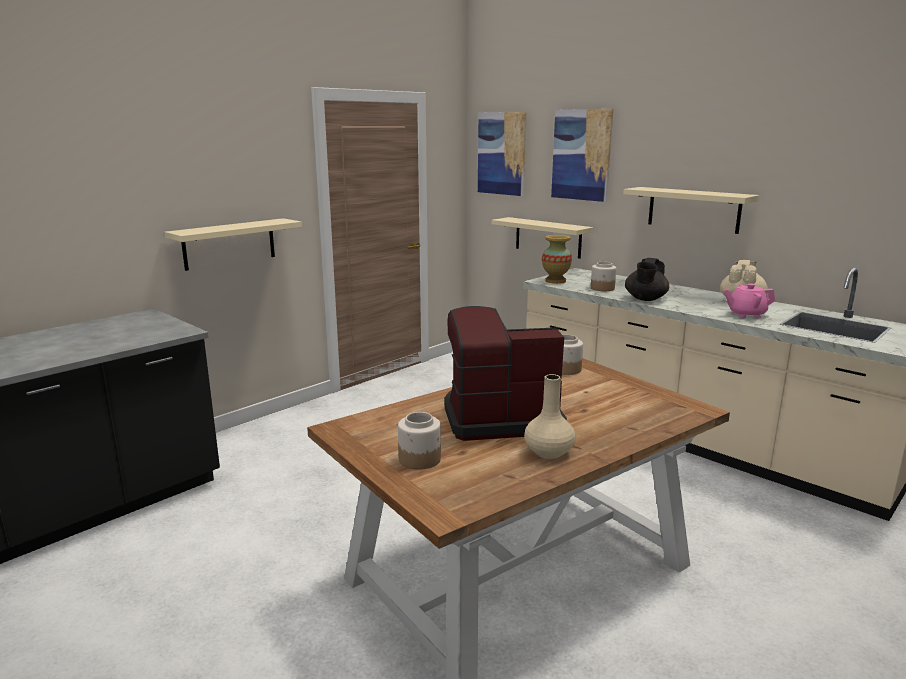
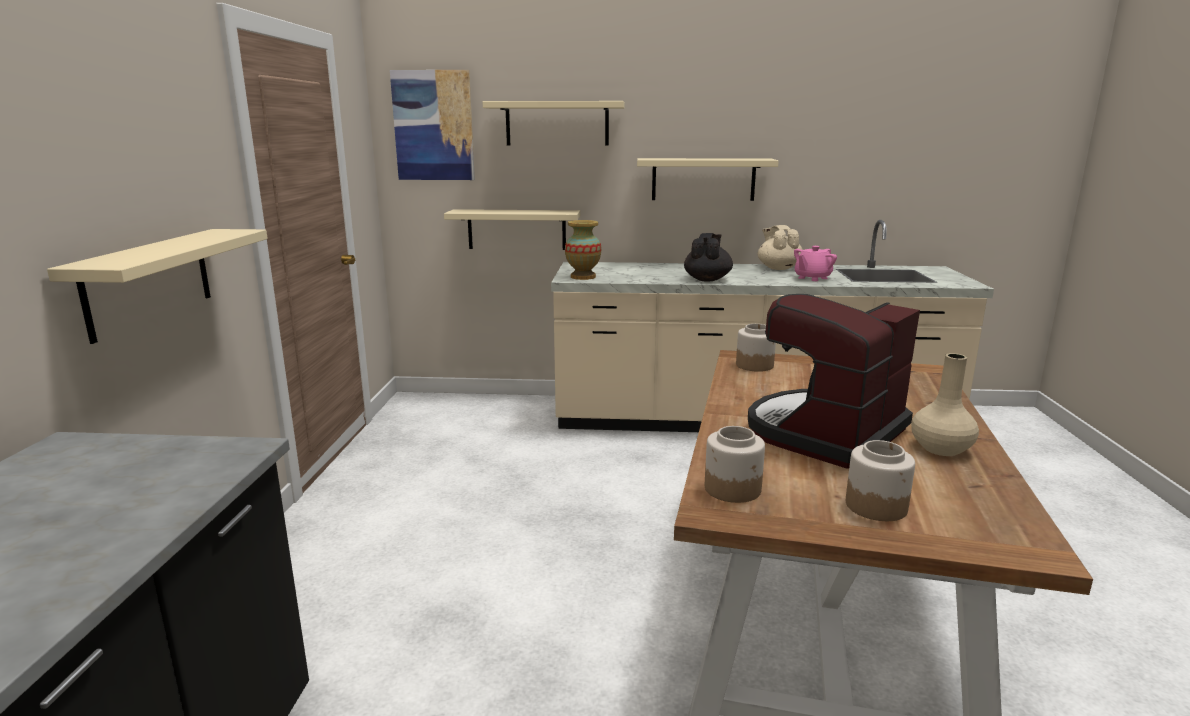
camera: 40 degrees left, 0 degrees up
(581, 155) = (557, 123): picture -> beige shelf
(602, 288) = (645, 276): jar -> jar (733, 489)
(645, 299) = (707, 279): black teapot -> black teapot turned 150 degrees counterclockwise

